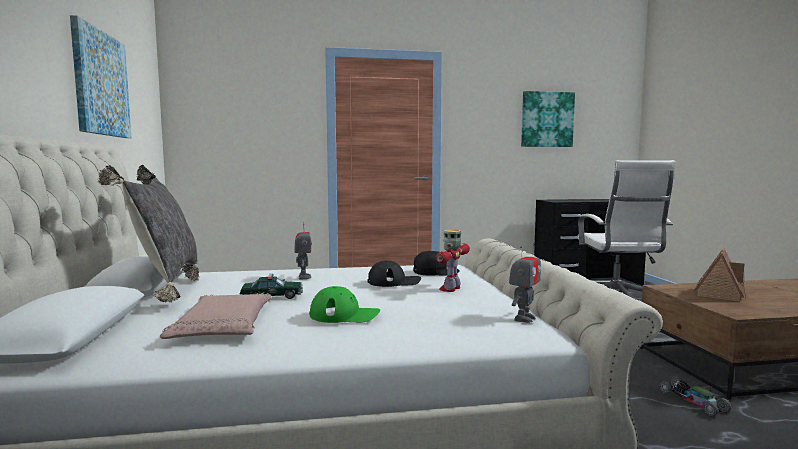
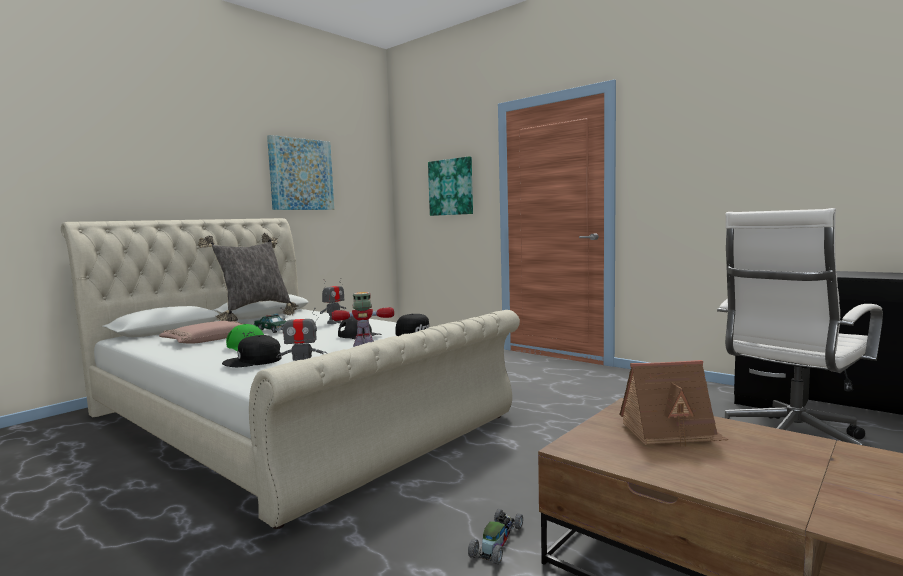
camera: 50 degrees right, 0 degrees up
(442, 322) = (253, 361): none -> black cap
(547, 119) = (776, 144): picture -> picture (451, 187)

